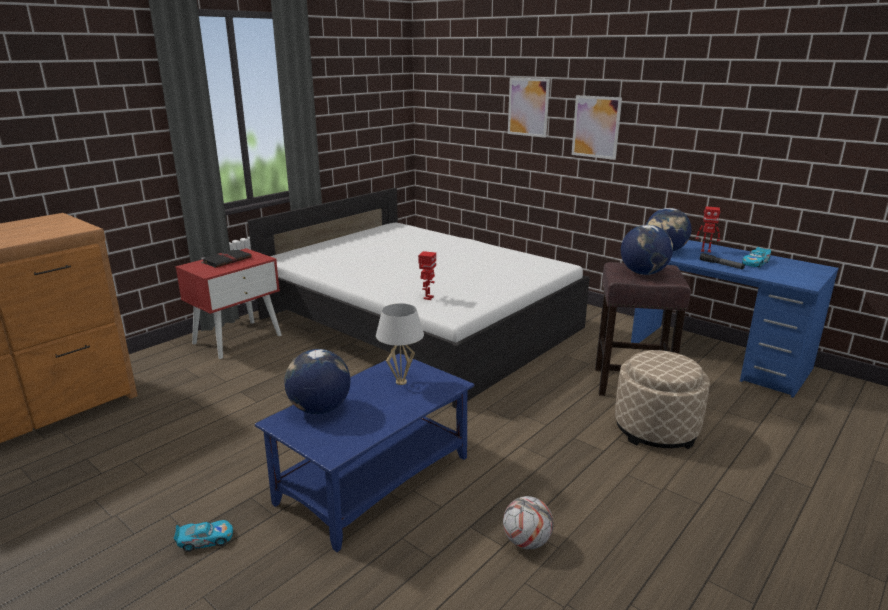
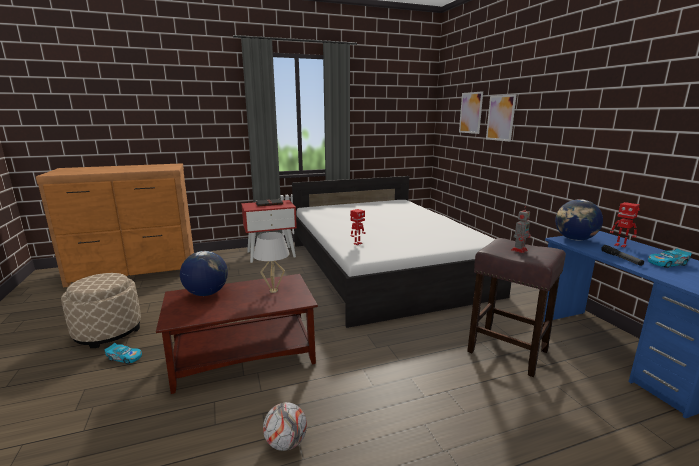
camera: 30 degrees right, 5 degrees down
(375, 478) = (245, 356): blue coffee table -> brown coffee table
(596, 127) = (546, 131): picture -> picture (470, 112)
(643, 273) = (519, 250): globe -> toy robot
(656, 429) = (492, 396): beige ottoman -> beige ottoman (108, 331)

